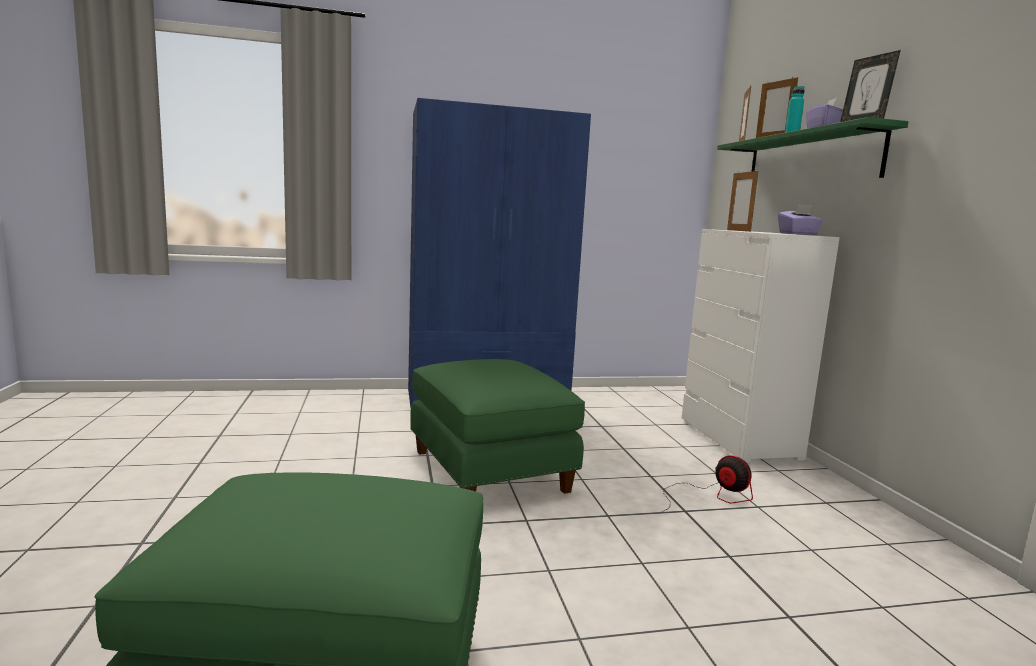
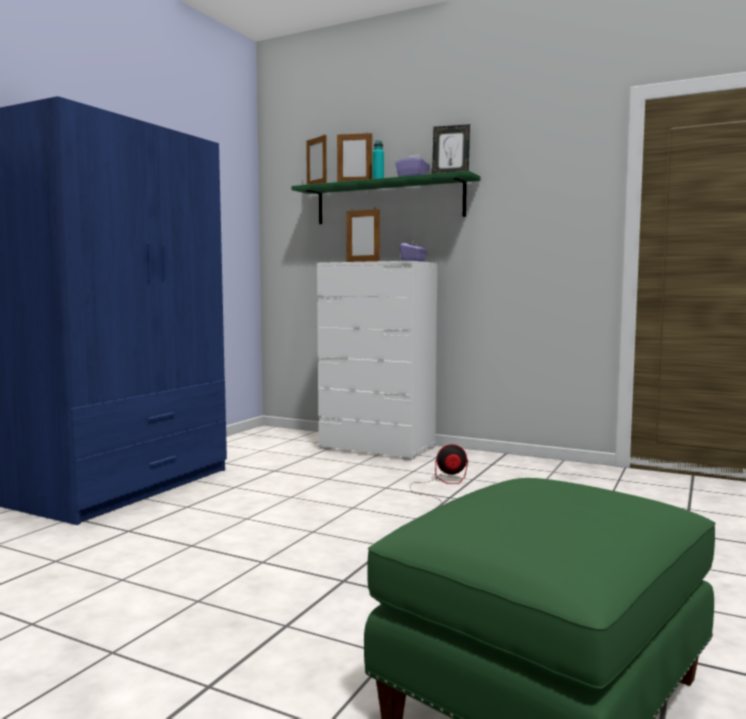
camera: 50 degrees left, 5 degrees down
(491, 471) = (278, 531): green ottoman -> none

